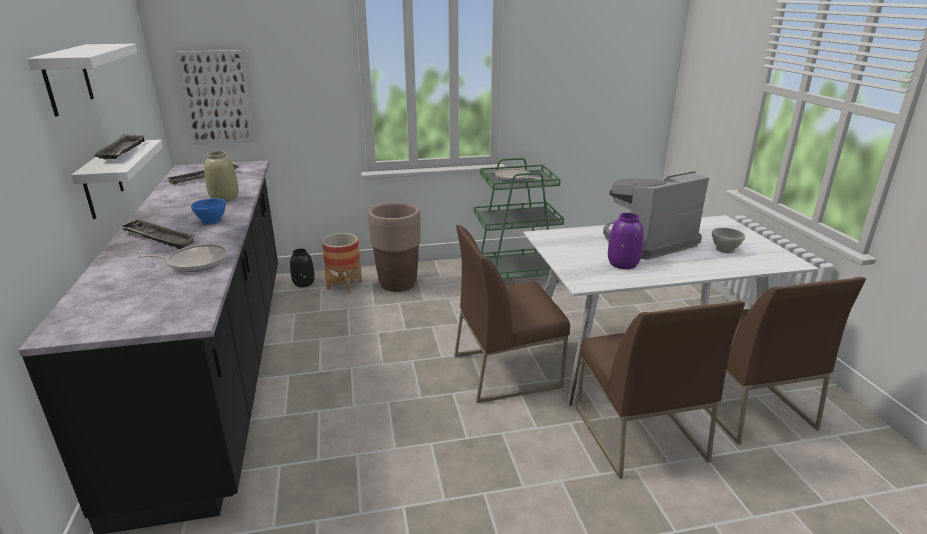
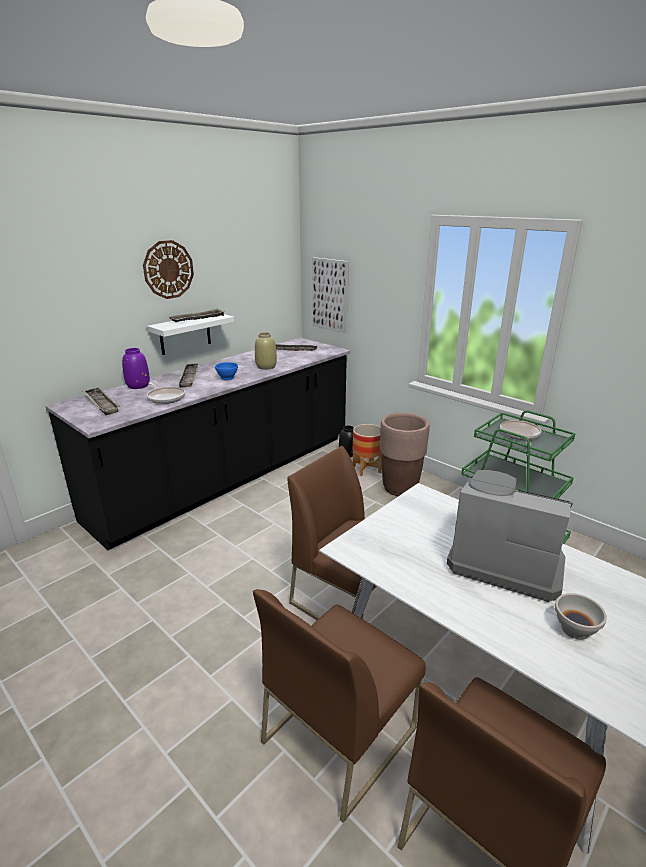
camera: 55 degrees right, 0 degrees up
(67, 79) = (168, 269): white shelf -> wall clock
(120, 304) = (101, 404): none -> tray
(622, 264) = (420, 559): purple vase -> purple vase (138, 386)

